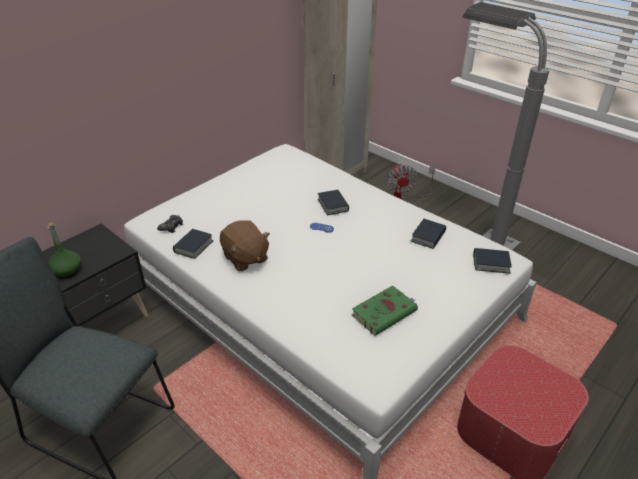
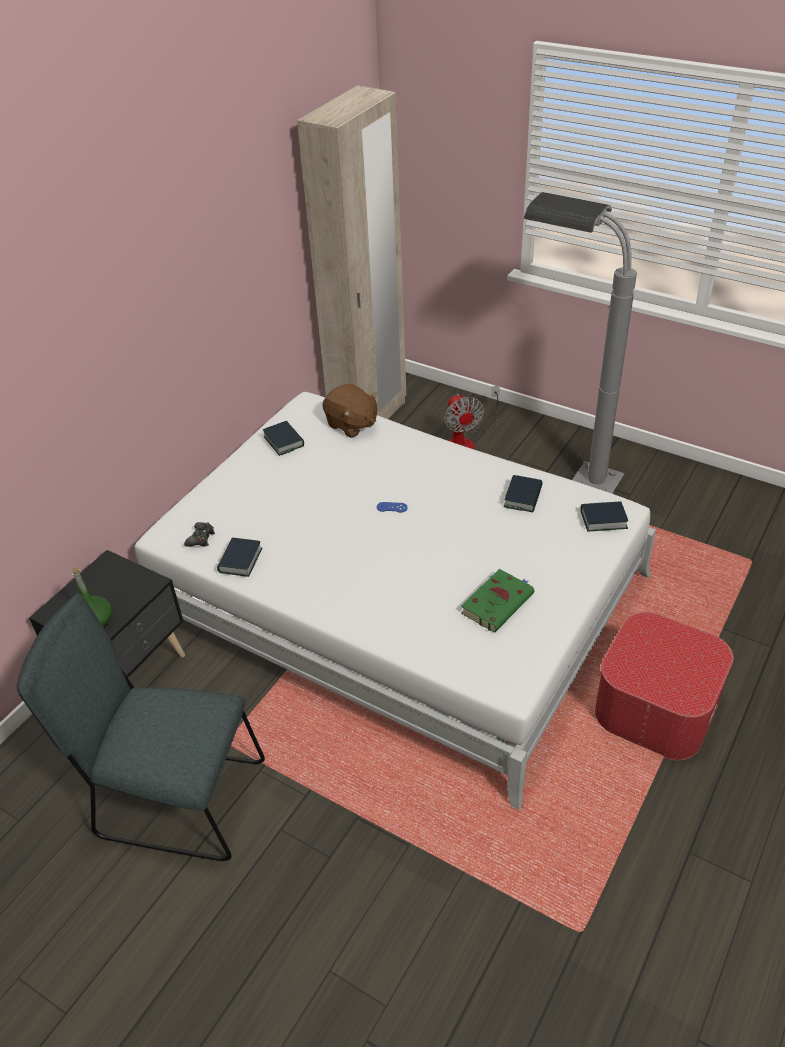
camera: 10 degrees left, 5 degrees up
(245, 258) = (311, 564): brown plush toy -> brown plush toy (351, 425)
(333, 205) = (396, 474): book -> book (284, 441)

